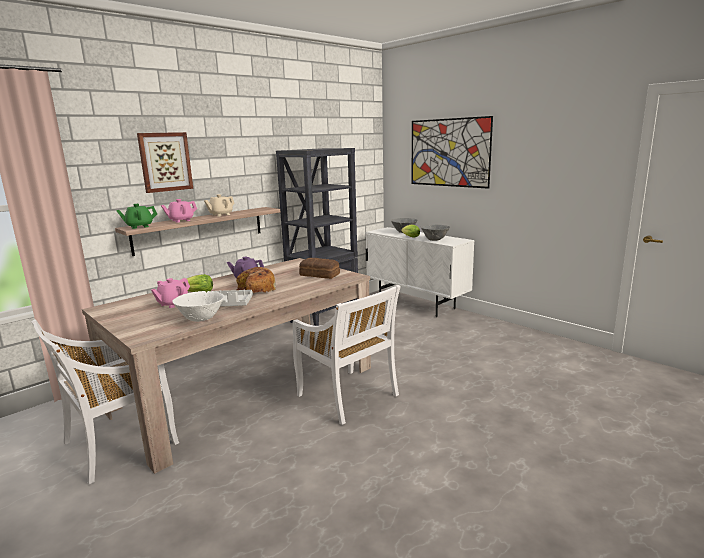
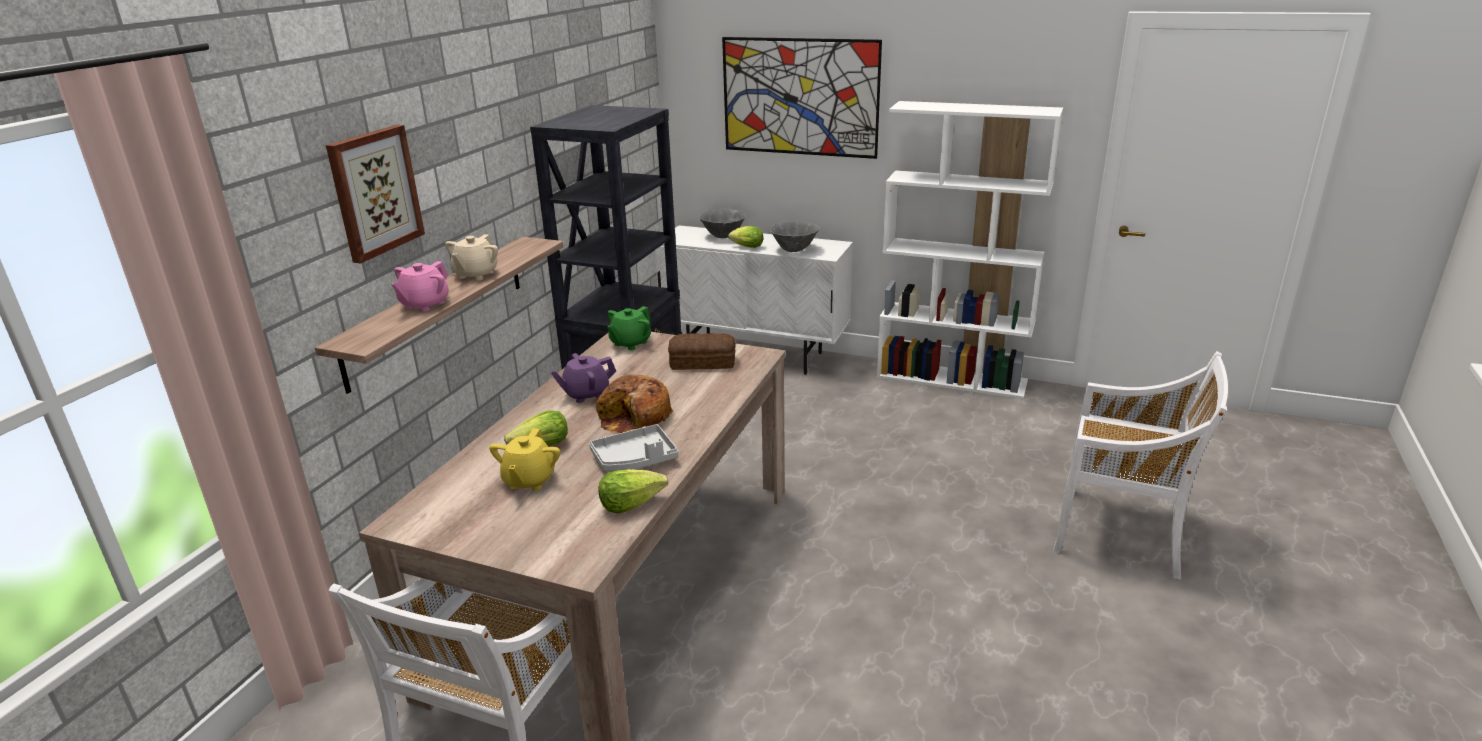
camera: 25 degrees left, 10 degrees up
(139, 226) = (367, 336): green teapot -> green teapot (630, 343)
(172, 304) = (529, 480): pink teapot -> yellow teapot
(201, 320) = (631, 503): white bowl -> lettuce
(348, 396) = (794, 549): white chair -> white chair (1122, 532)
(527, 333) = (952, 379): none -> white bookcase

